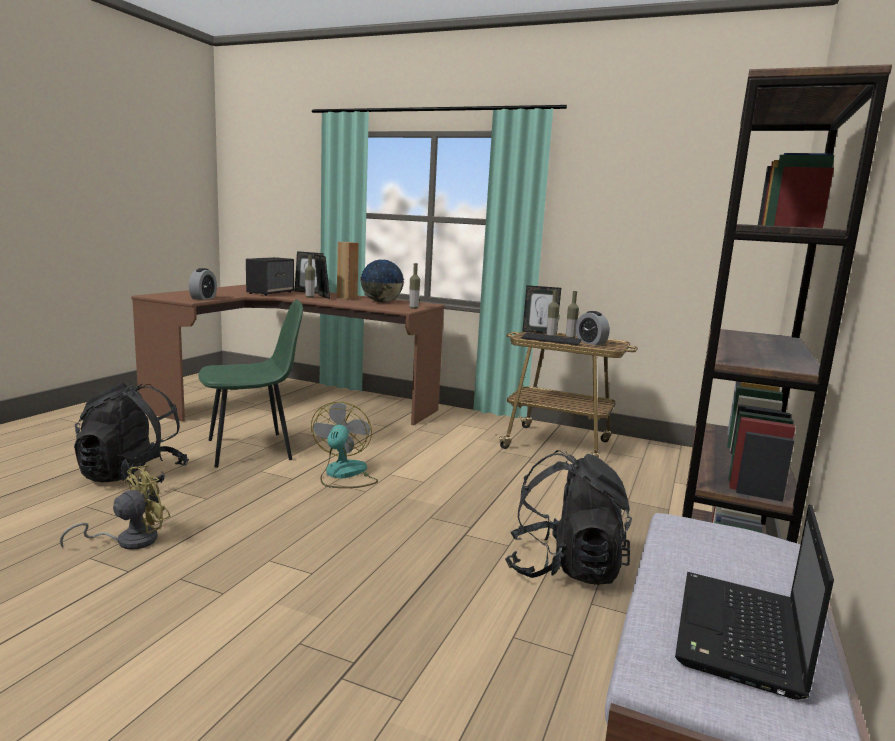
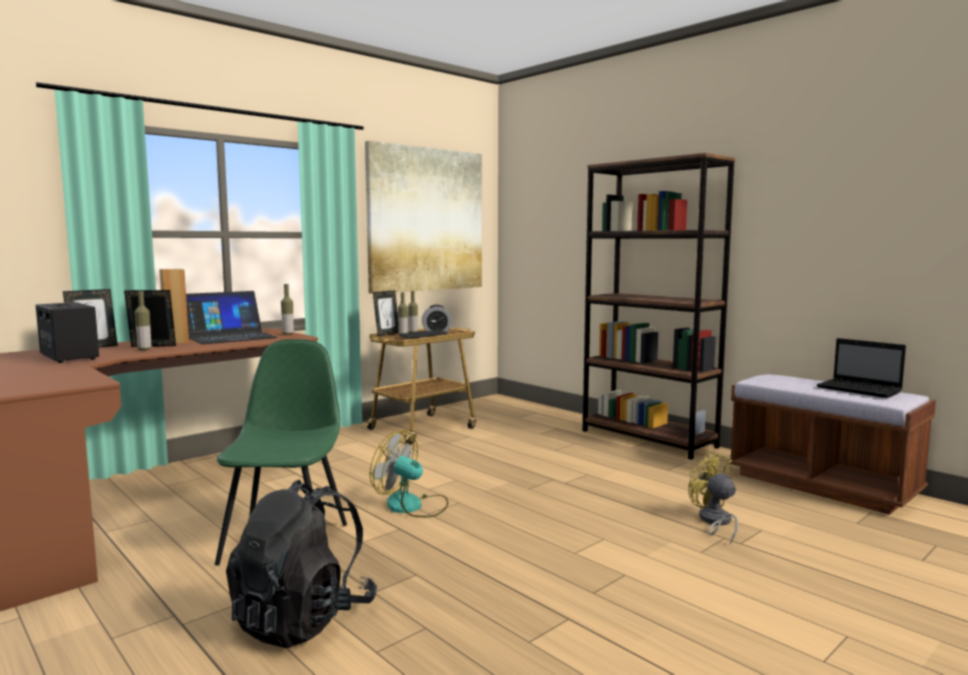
camera: 65 degrees left, 5 degrees down
(129, 540) = (498, 619): yellow fan -> yellow fan (714, 522)
(203, 298) = (74, 377): alarm clock -> none
(381, 302) = (230, 337): globe -> laptop
(564, 568) = (625, 467): black backpack -> none
(658, 211) = (426, 220): none -> picture

